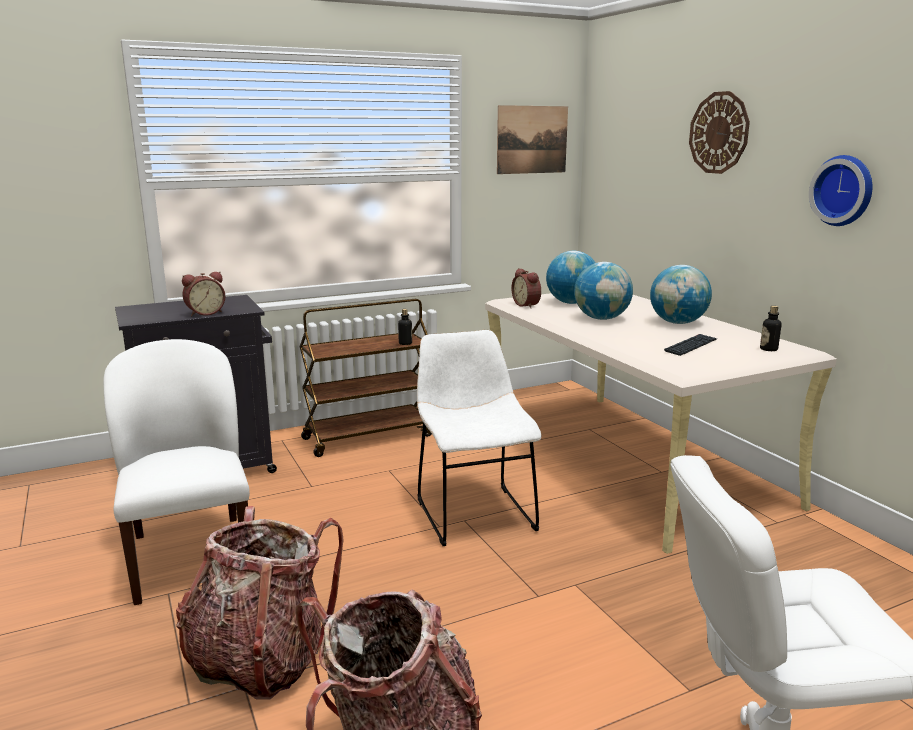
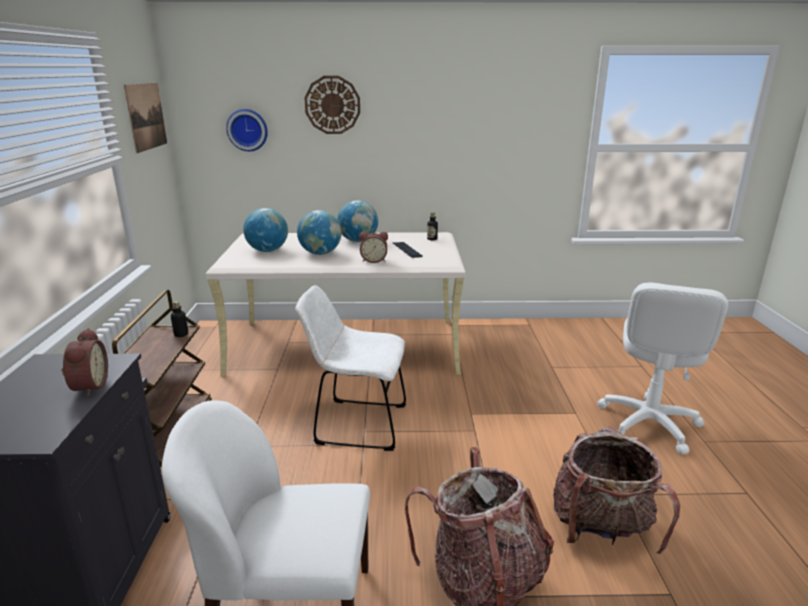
camera: 65 degrees left, 5 degrees up
(527, 305) = (250, 262): alarm clock -> alarm clock (374, 260)
(844, 190) = (437, 138): wall clock -> wall clock (248, 130)

